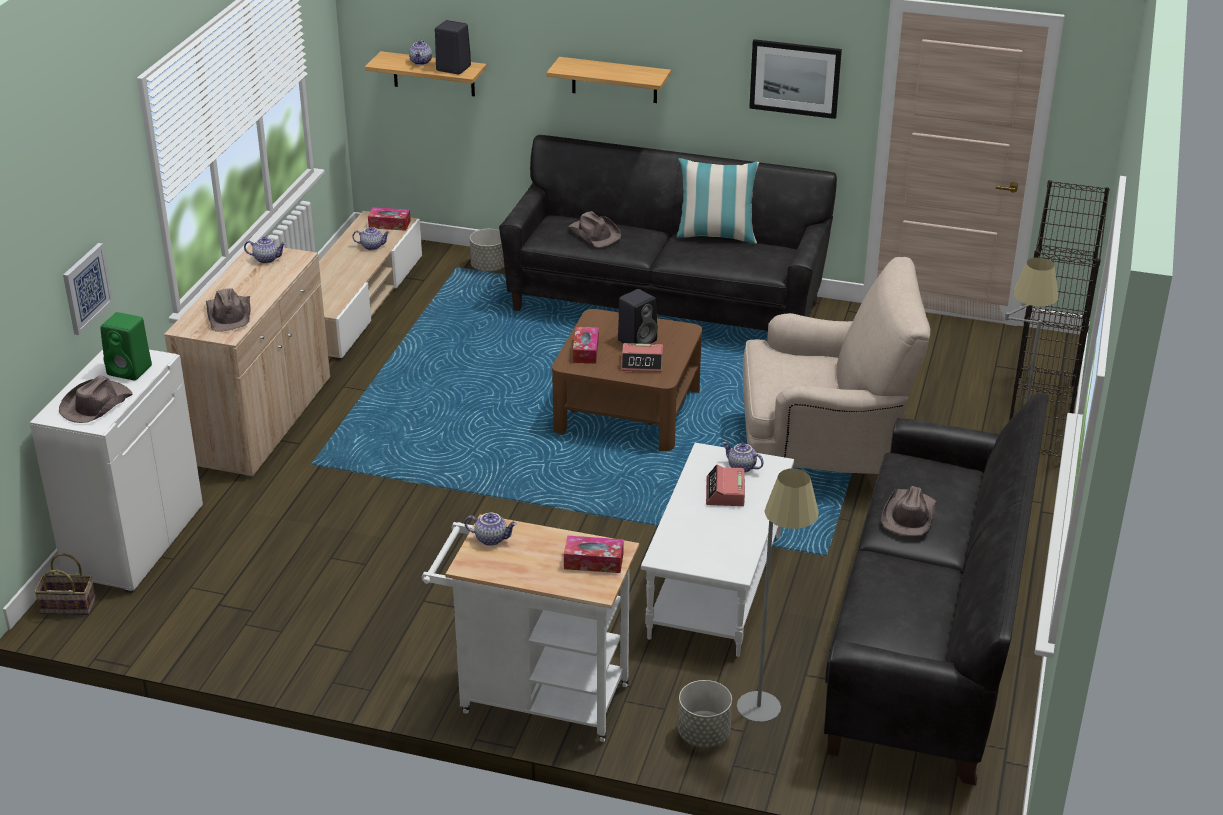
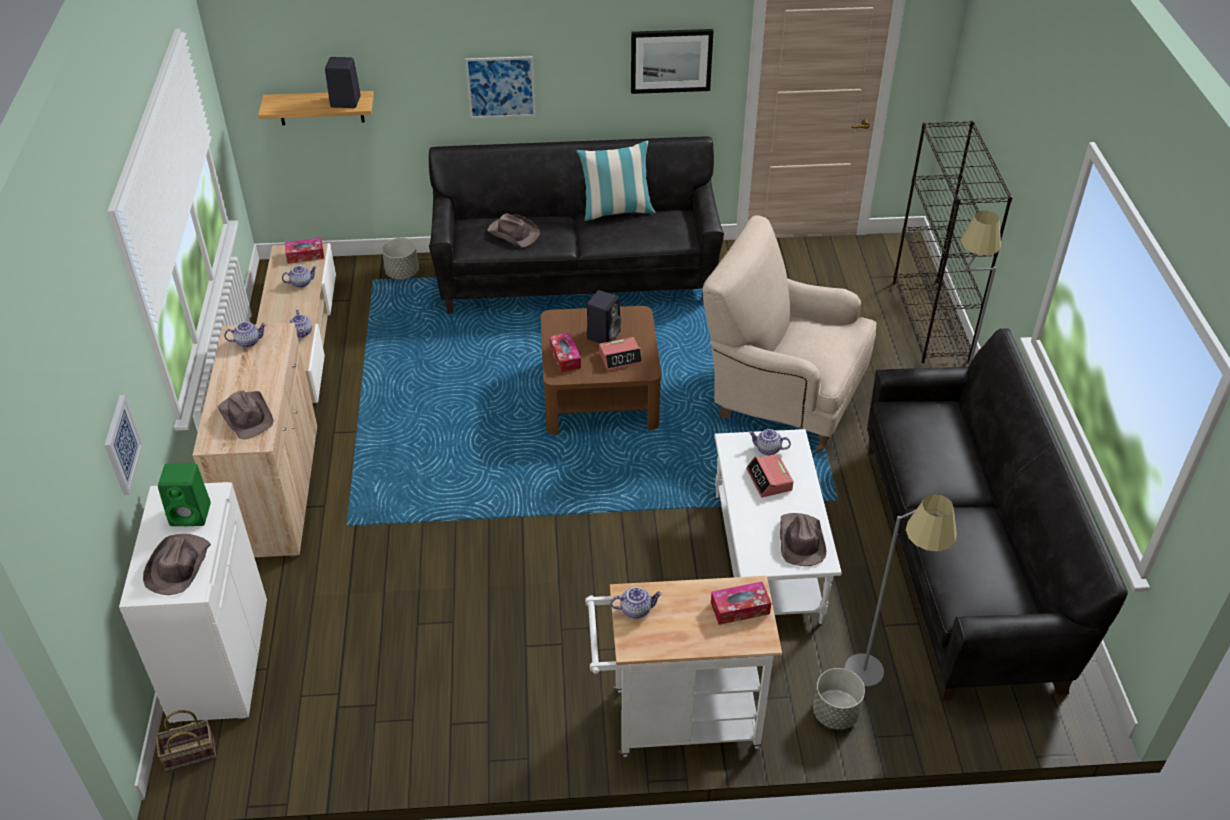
camera: 20 degrees left, 10 degrees up
(421, 62) = (310, 100): teapot -> teapot (302, 332)
(614, 80) = (501, 87): shelf -> picture
(823, 453) = (782, 398): beige armchair -> beige armchair turned 135 degrees counterclockwise
(909, 515) = (932, 465): brown hat -> brown hat (800, 541)

